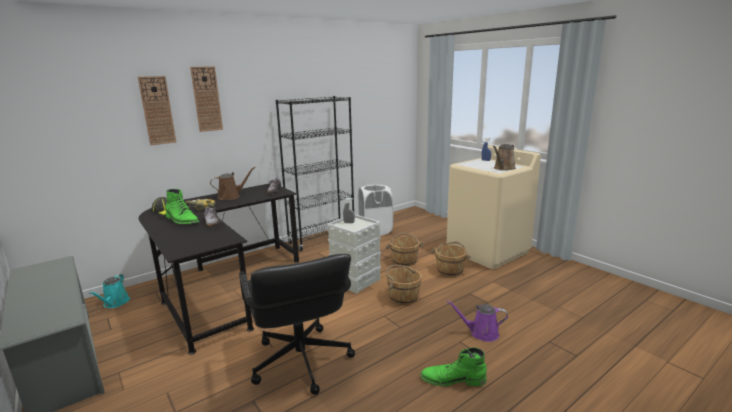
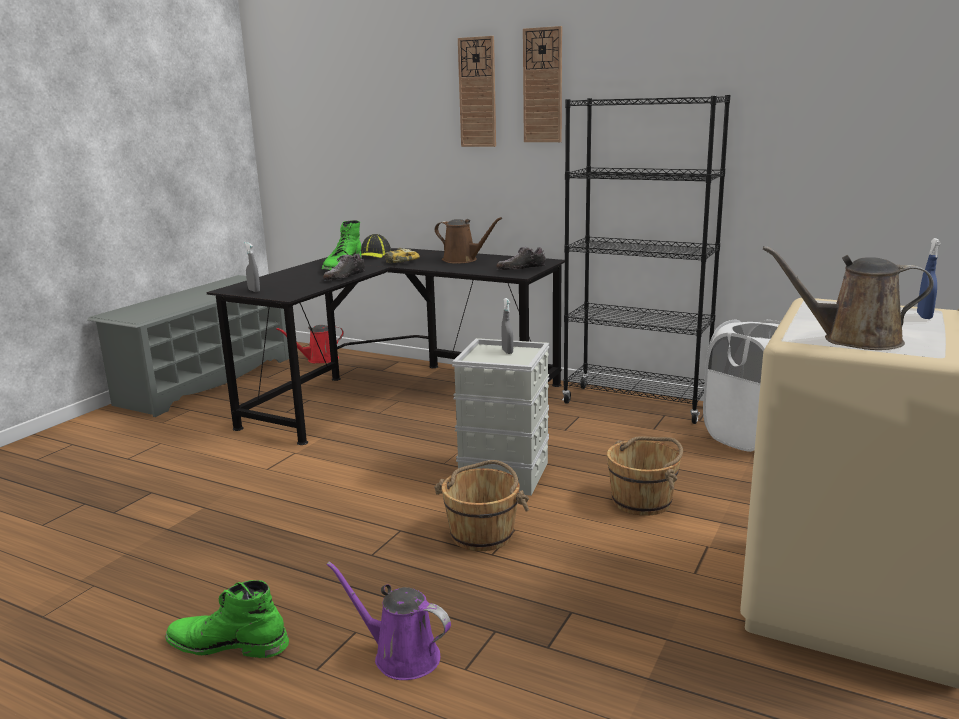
camera: 65 degrees right, 0 degrees up
(115, 303) = (319, 359): turquoise watering can -> red watering can
(157, 110) = (412, 108): wall clock -> wall clock (543, 86)
(198, 247) = (254, 290): none -> grey spray bottle
(300, 361) = (239, 497): black office chair -> none
(450, 270) = (661, 566): brown bucket -> none
(452, 379) = (228, 644): green boot -> green boot turned 60 degrees counterclockwise
(481, 333) = (401, 656): purple watering can -> purple watering can turned 45 degrees counterclockwise

